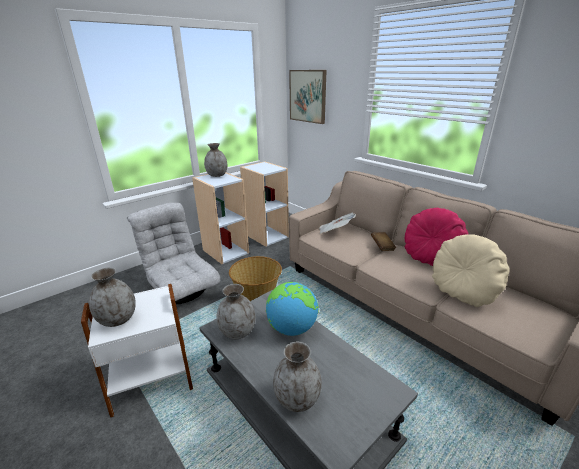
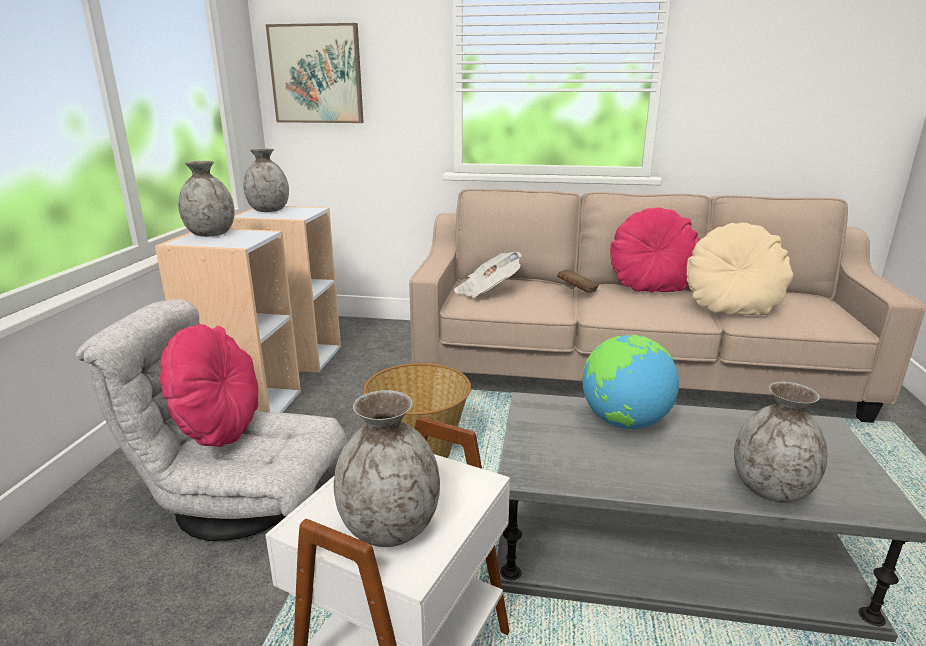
camera: 40 degrees left, 5 degrees down
(178, 260) = (221, 432): none -> pink pillow
(238, 332) = (565, 462): grey vase -> grey vase (269, 210)

